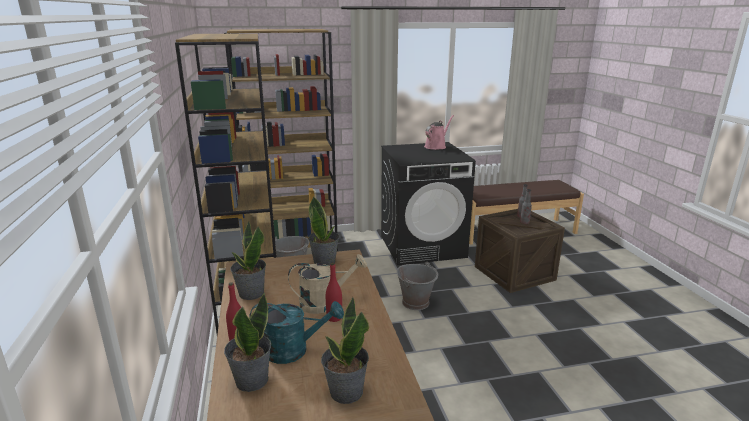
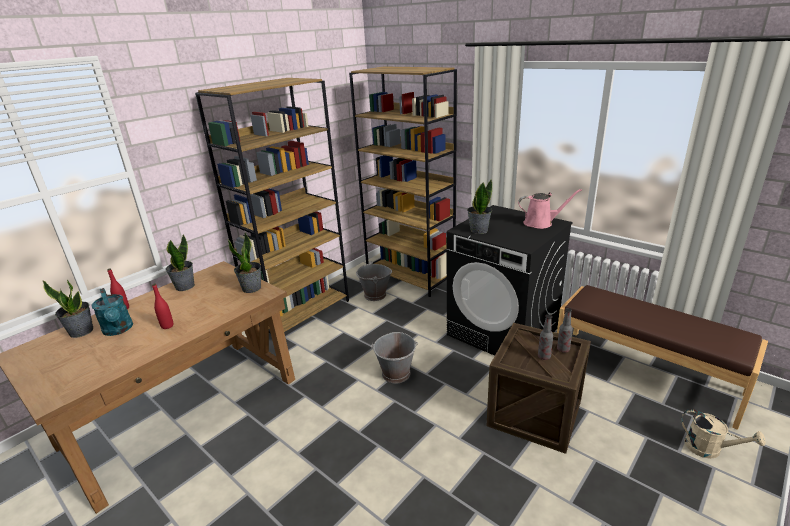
camera: 55 degrees right, 5 degrees up
(325, 302) = (187, 314): beige watering can -> beige watering can (709, 449)
(346, 392) = (75, 366): potted plant -> potted plant (478, 230)

